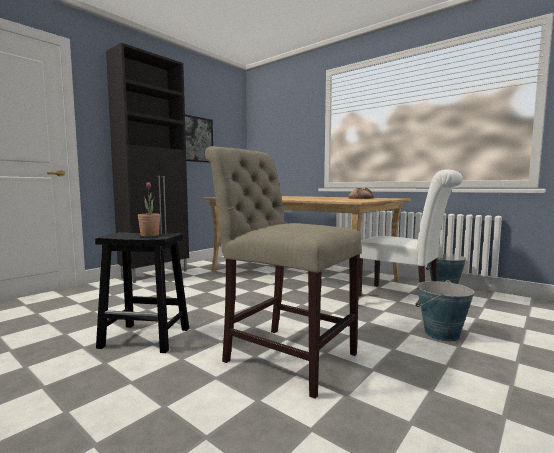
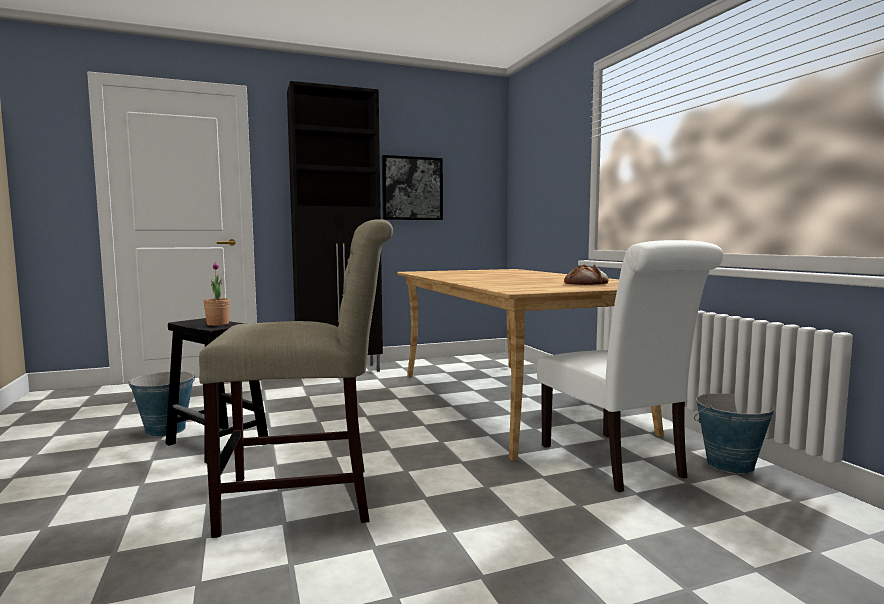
camera: 30 degrees right, 0 degrees up
(284, 355) = (308, 499): beige chair -> beige chair turned 105 degrees clockwise
(441, 334) = (566, 533): bucket -> bucket (165, 430)

